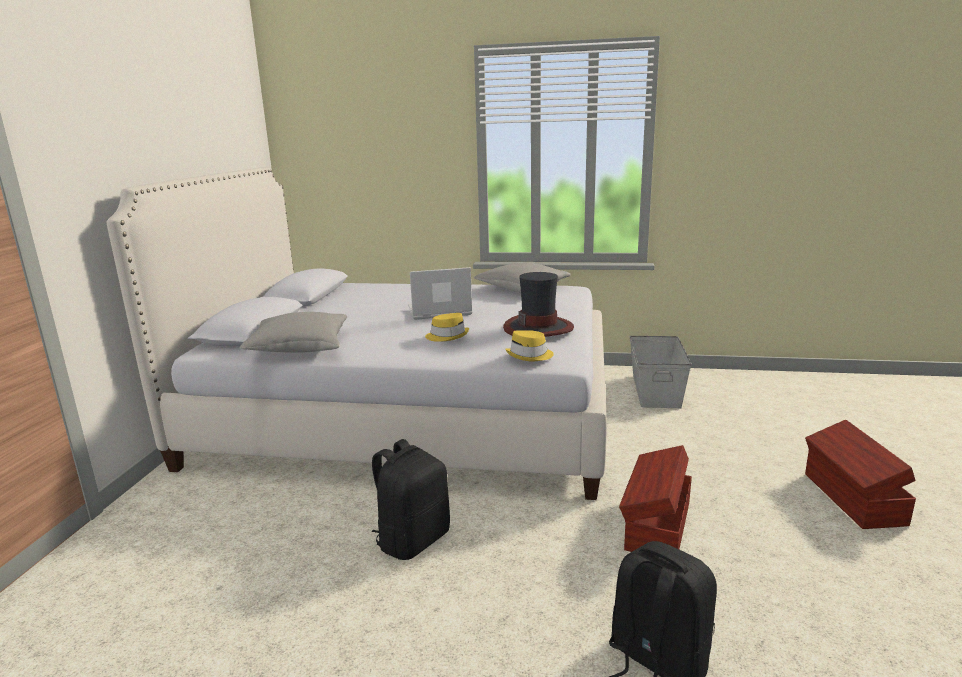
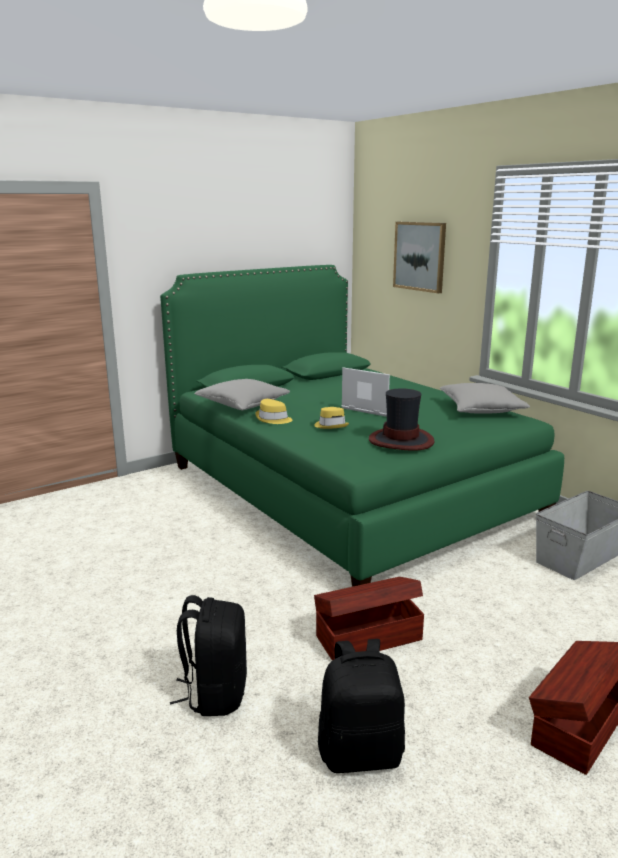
camera: 45 degrees right, 0 degrees up
(381, 147) = (420, 256): none -> picture
(410, 416) = (345, 491): white bed -> green bed
(413, 540) = (219, 560): black backpack -> black backpack (361, 752)
(530, 355) = (344, 456): yellow hat -> yellow hat (273, 419)

